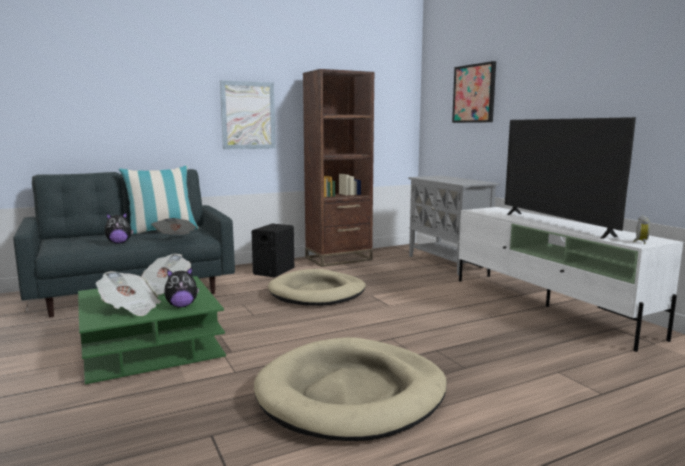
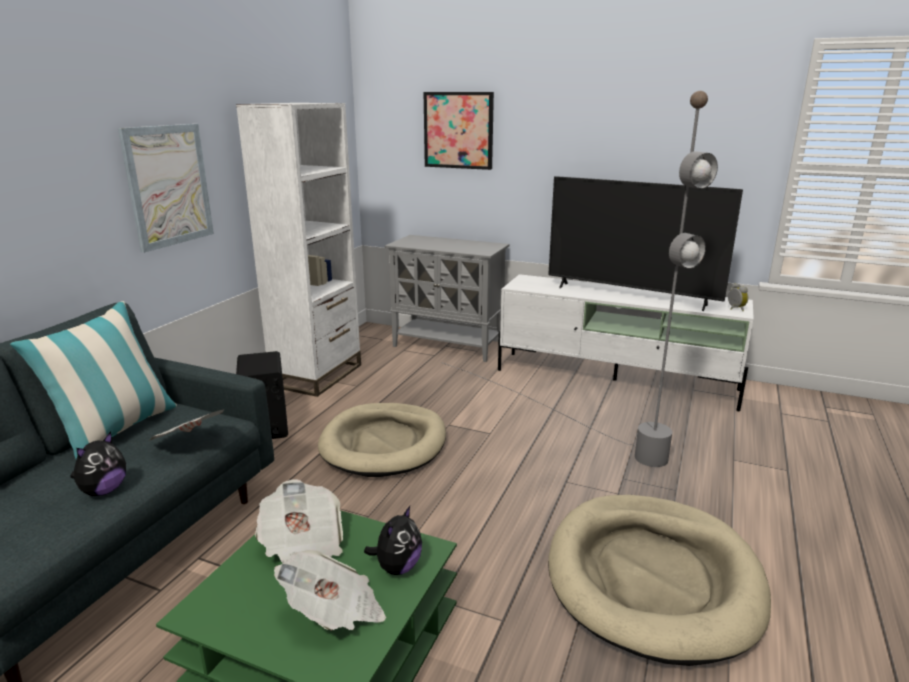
camera: 40 degrees left, 10 degrees up
(338, 259) = (317, 375): brown bookcase -> white bookcase
(463, 319) = (580, 424): none -> grey floor lamp

